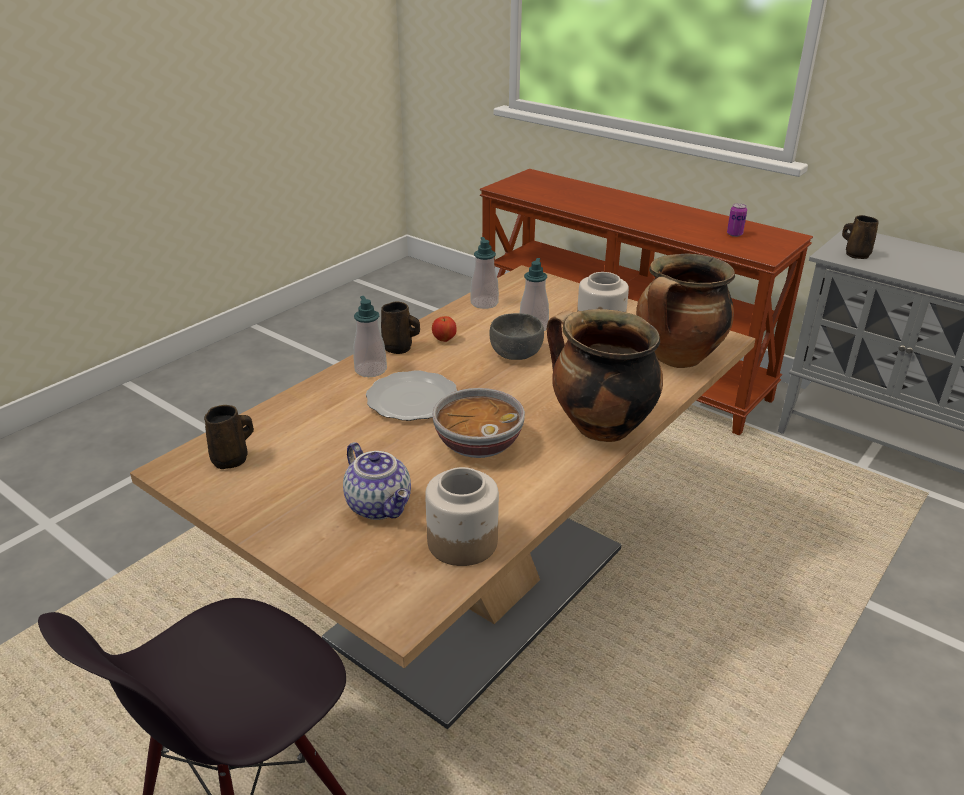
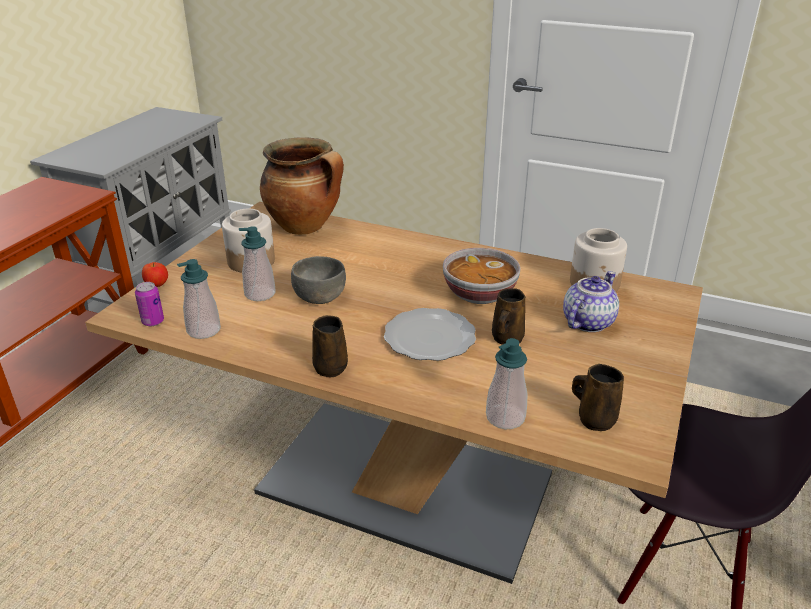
camera: 105 degrees left, 0 degrees up
(370, 370) = (385, 375): soap dispenser -> soap dispenser (505, 417)
(444, 339) = (301, 341): apple -> apple (157, 285)
(598, 427) = (425, 250): cooking pot -> none
(734, 234) = (28, 206): can -> can (153, 321)
(855, 254) = (103, 159): brown mug -> brown mug (506, 339)

